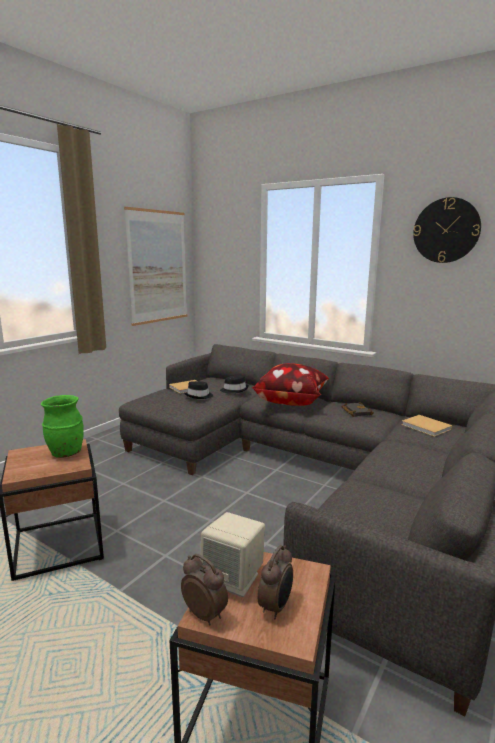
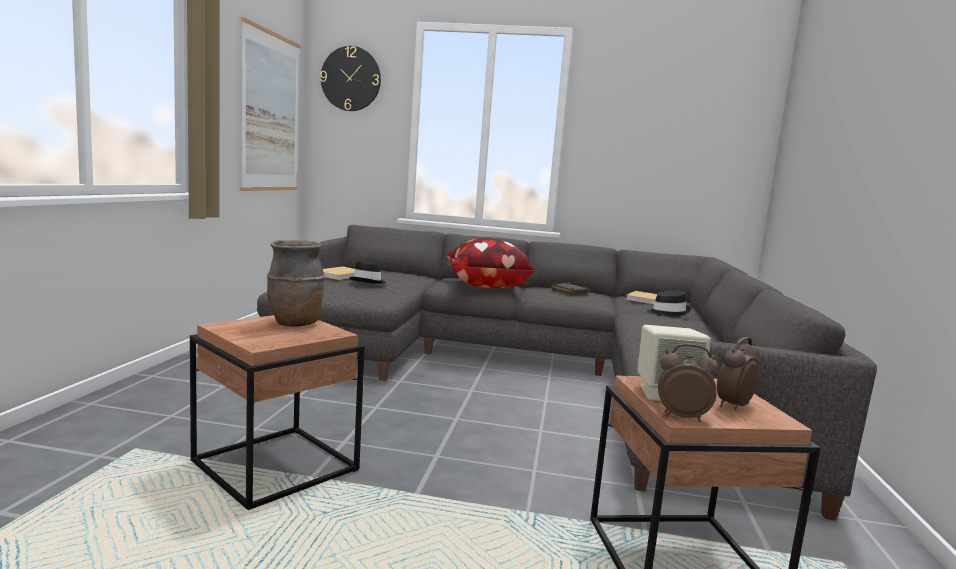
camera: 25 degrees left, 5 degrees down
(65, 453) = (295, 324): green vase -> brown vase
(234, 390) = (405, 277): black hat -> black hat (667, 312)
(276, 607) = (732, 405): alarm clock -> alarm clock turned 135 degrees counterclockwise
(446, 230) = (640, 96): wall clock -> wall clock (351, 79)

